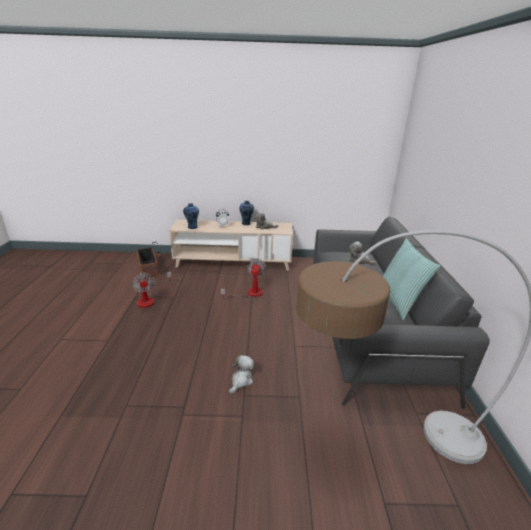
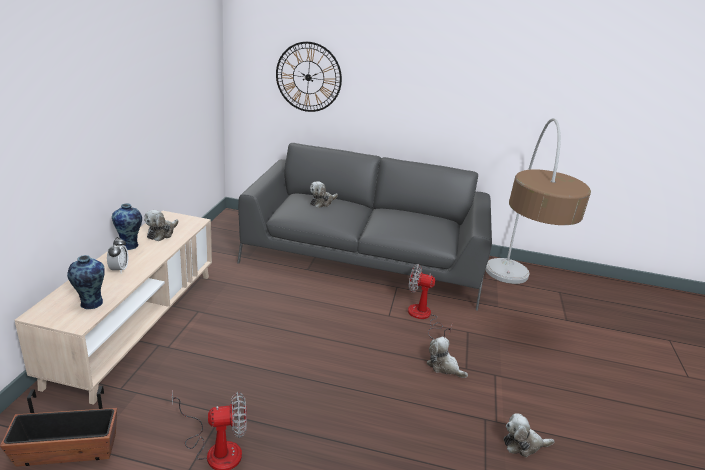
camera: 80 degrees left, 0 degrees up
(157, 432) = (523, 444): none -> plush toy
(249, 294) = (258, 326): fan -> fan (423, 317)
(398, 302) = (411, 211): pillow -> none
(424, 168) = (308, 77): none -> wall clock

